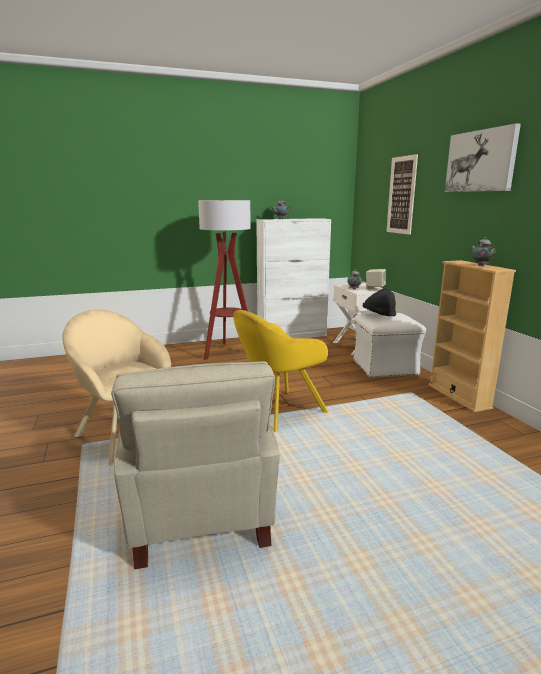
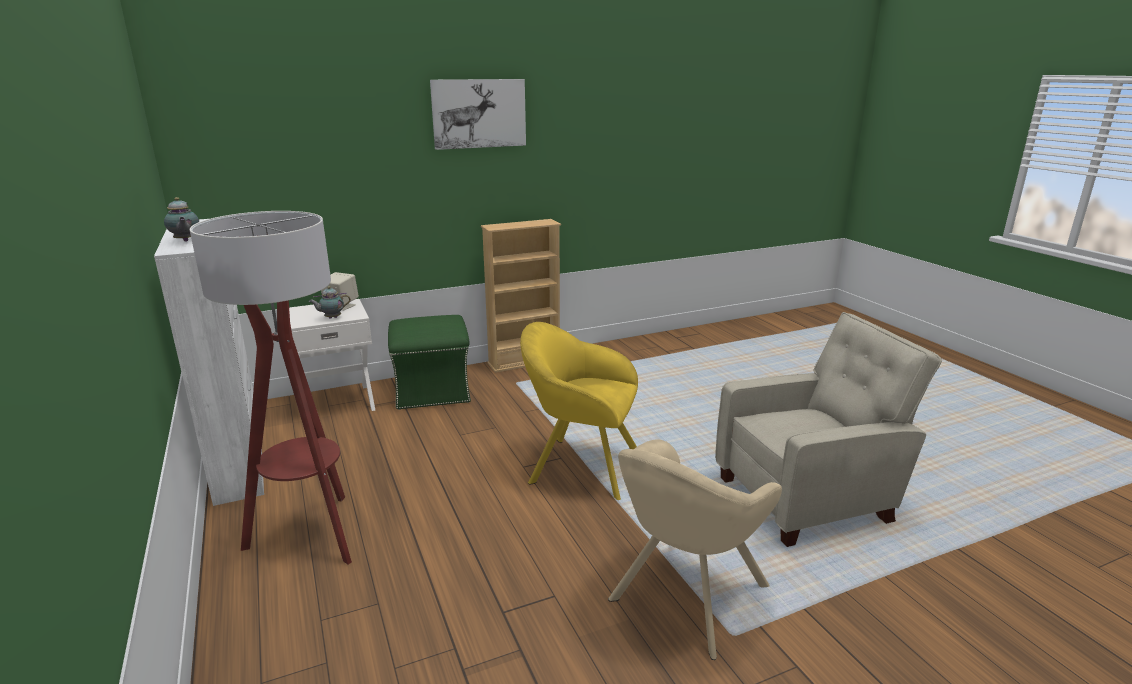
camera: 95 degrees left, 5 degrees up
(277, 411) = (579, 466): yellow armchair -> yellow armchair turned 150 degrees clockwise
(378, 315) = (416, 329): black hat -> none
(385, 367) = (433, 391): white ottoman -> green ottoman
(401, 195) = (331, 157): picture -> none
(480, 265) = (527, 223): teapot -> none

